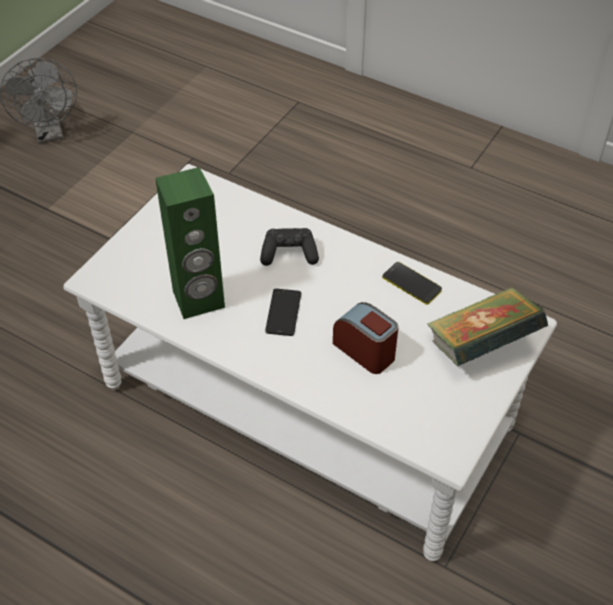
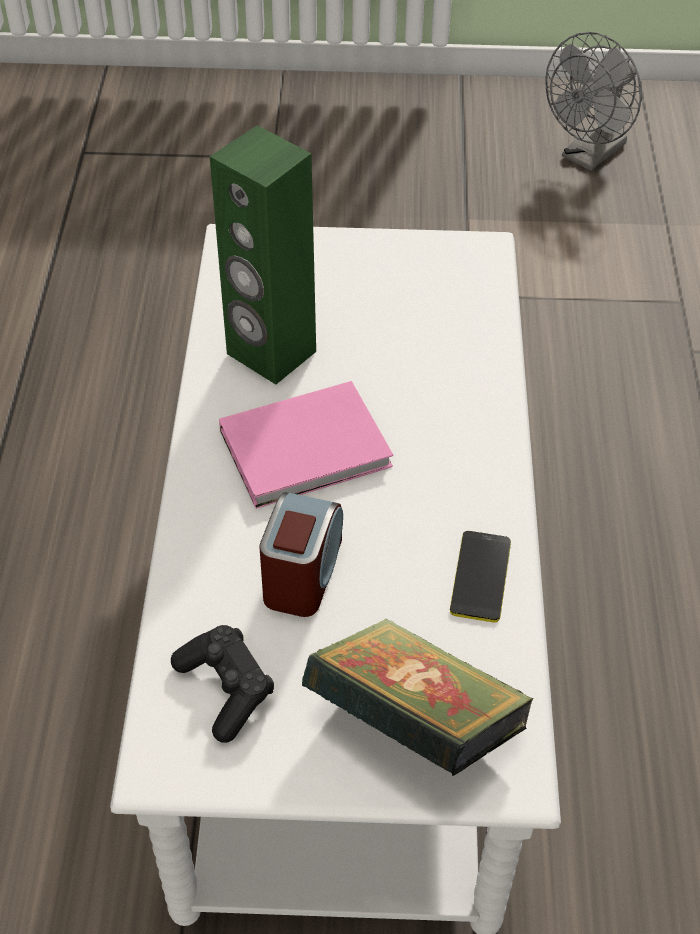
camera: 60 degrees right, 0 degrees up
(283, 312) = (310, 449): phone -> pink book
(289, 254) = (426, 407): black game controller -> black game controller (226, 689)

